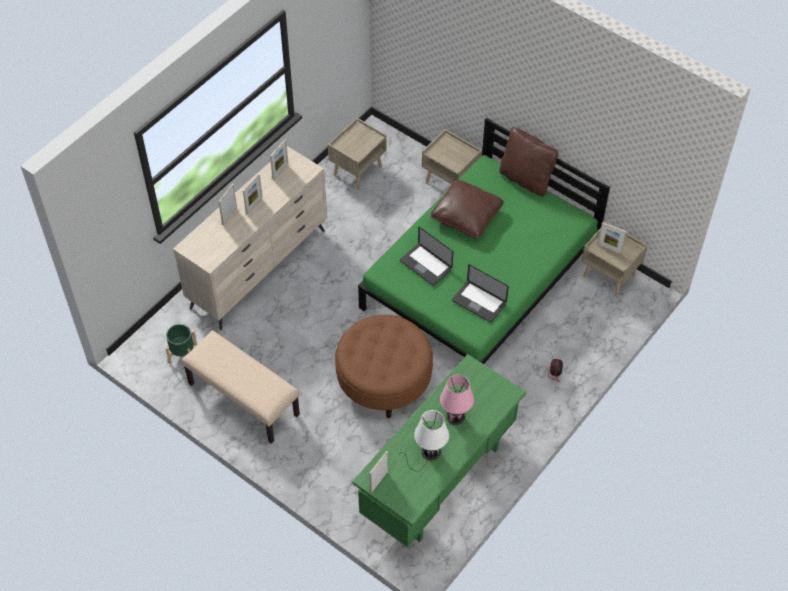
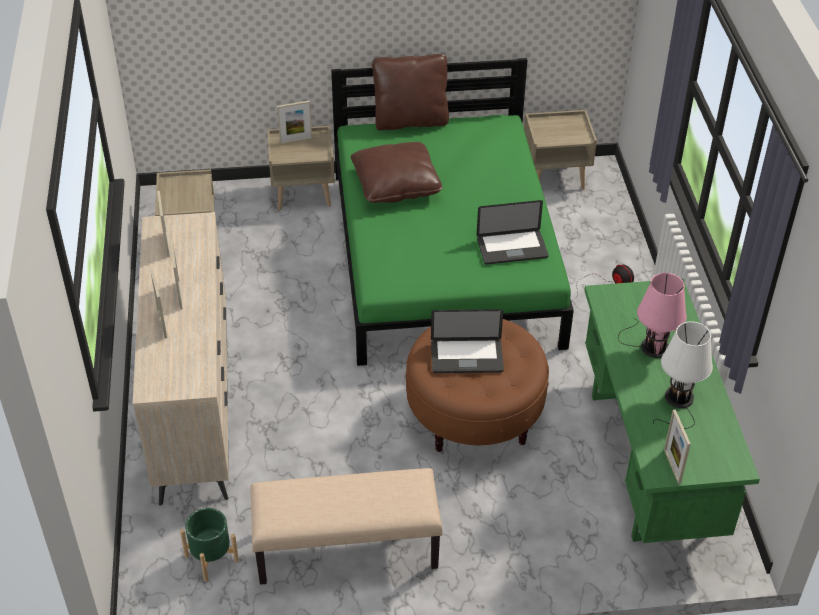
camera: 45 degrees left, 10 degrees down
(425, 265) = (415, 251): laptop -> laptop (466, 357)
(609, 248) = (557, 134): picture frame -> picture frame (296, 140)

